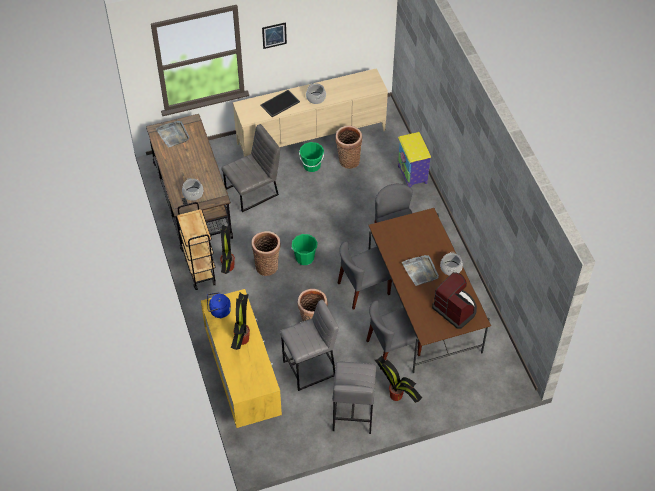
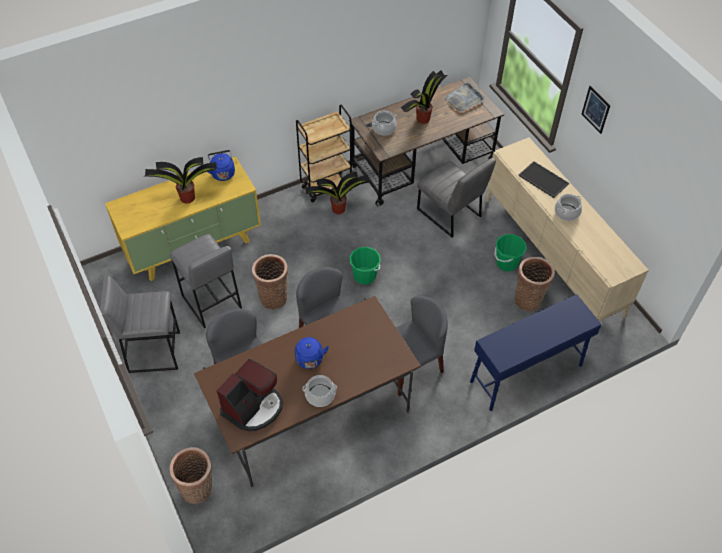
camera: 80 degrees right, 0 degrees up
(267, 265) = (347, 243): basket -> basket (198, 489)
(396, 396) = (180, 393): potted plant -> potted plant (422, 119)
(412, 176) = (525, 373): nightstand -> blue console table
(420, 271) = (310, 360): grey tray -> blue kettle

